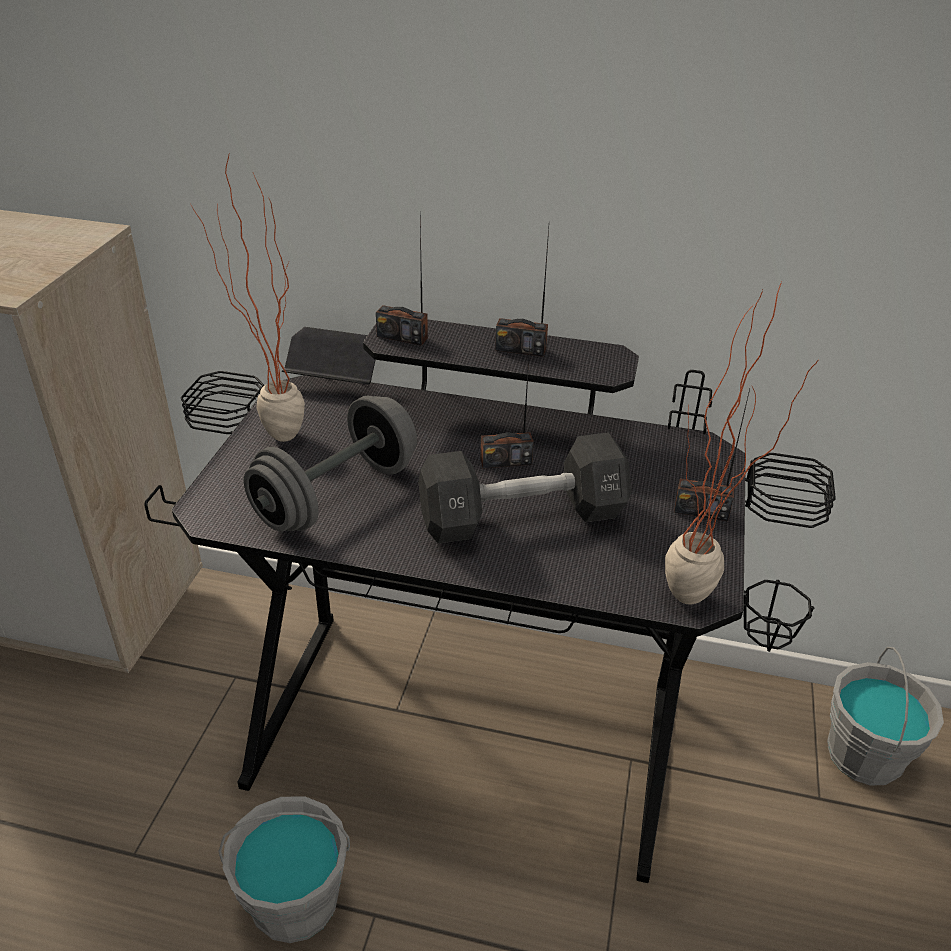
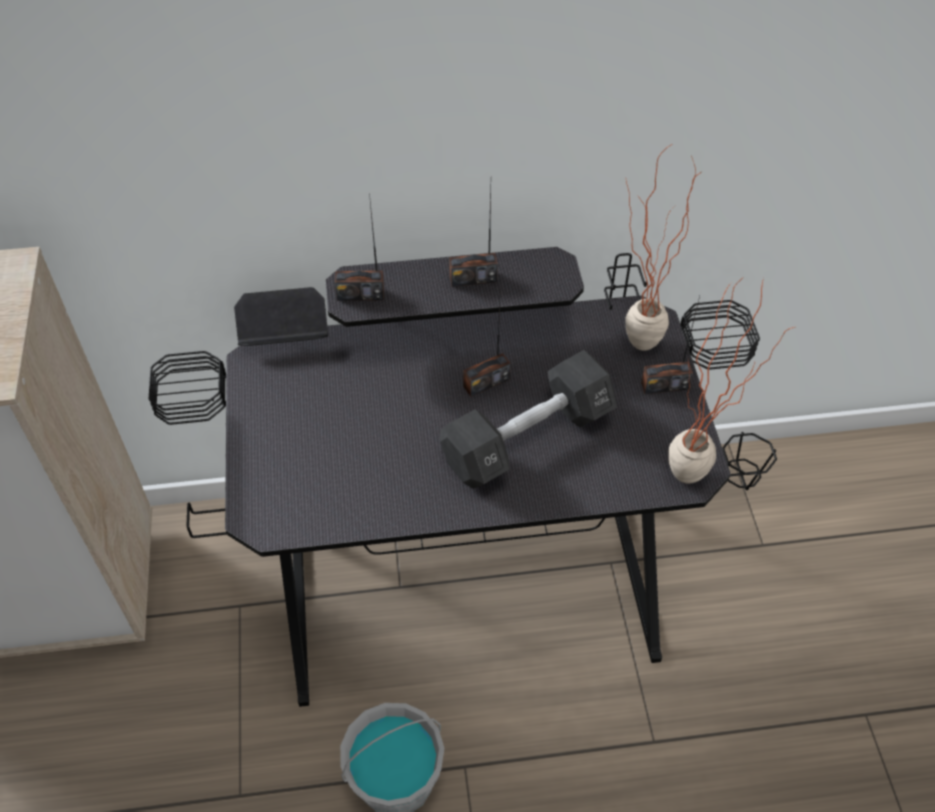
camera: 20 degrees left, 15 degrees up
(270, 435) = (263, 419): potted plant -> potted plant (630, 347)
(336, 495) = (362, 467): grey dumbbell -> none
(865, 755) = (786, 495): grey bucket -> none

